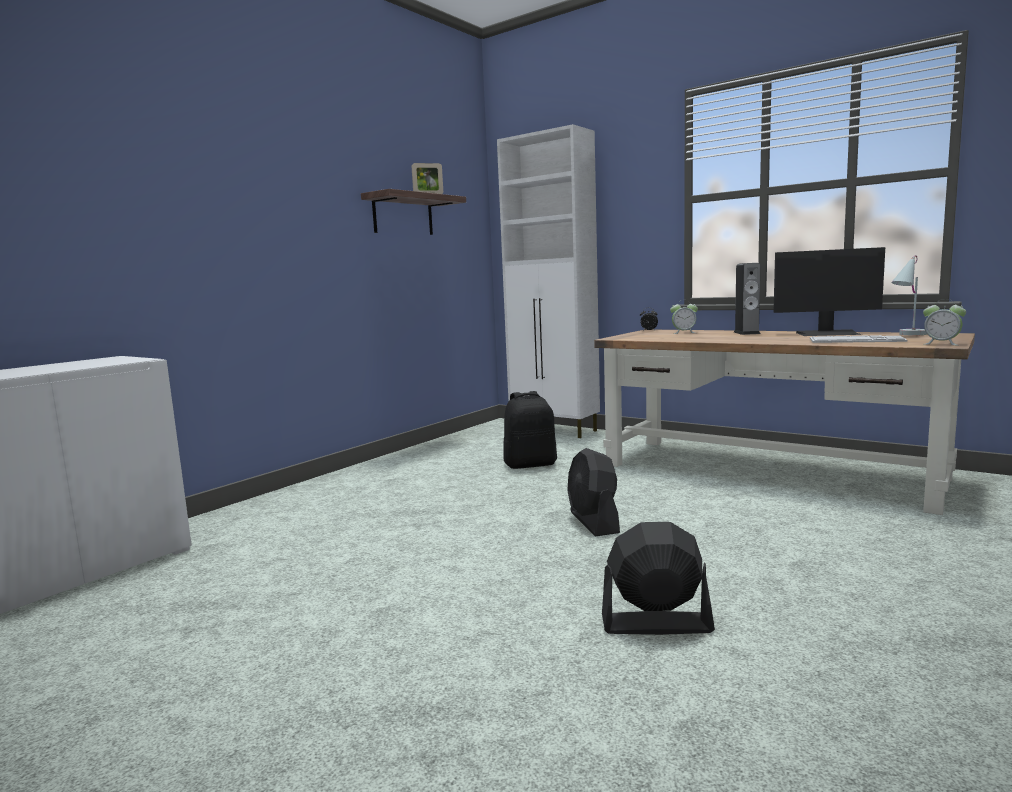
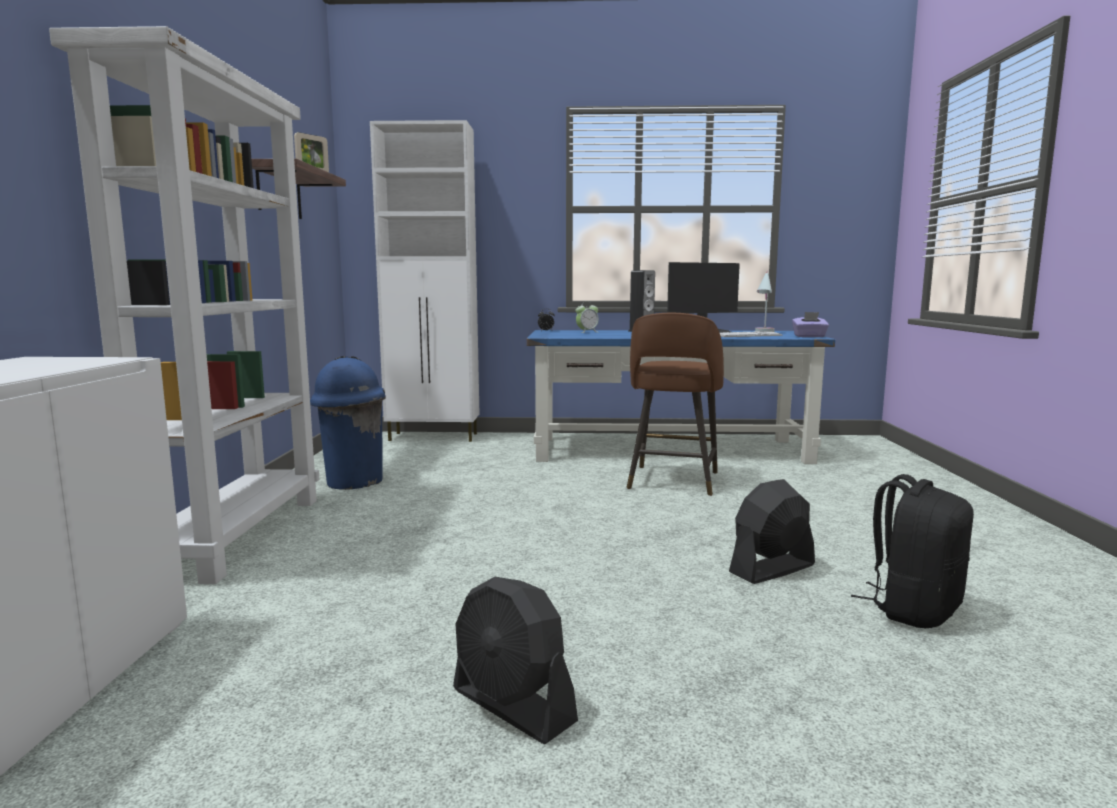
camera: 35 degrees left, 0 degrees up
(304, 493) = (237, 535): none -> white bookcase
(433, 463) = (353, 482): none -> blue trash can
(530, 464) = (463, 470): black backpack -> black backpack (913, 609)
(593, 522) = (604, 508): black fan -> black fan (513, 706)
(711, 507) = (672, 481): none -> brown stool
(769, 471) = (670, 450): brown desk -> blue desk
(941, 344) = (809, 336): alarm clock -> purple tissue box

